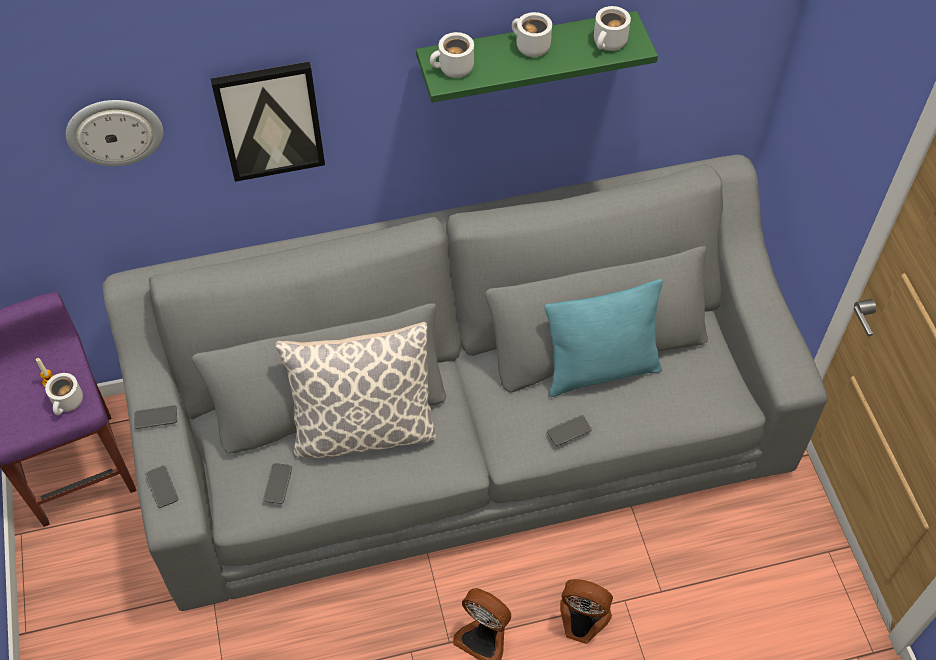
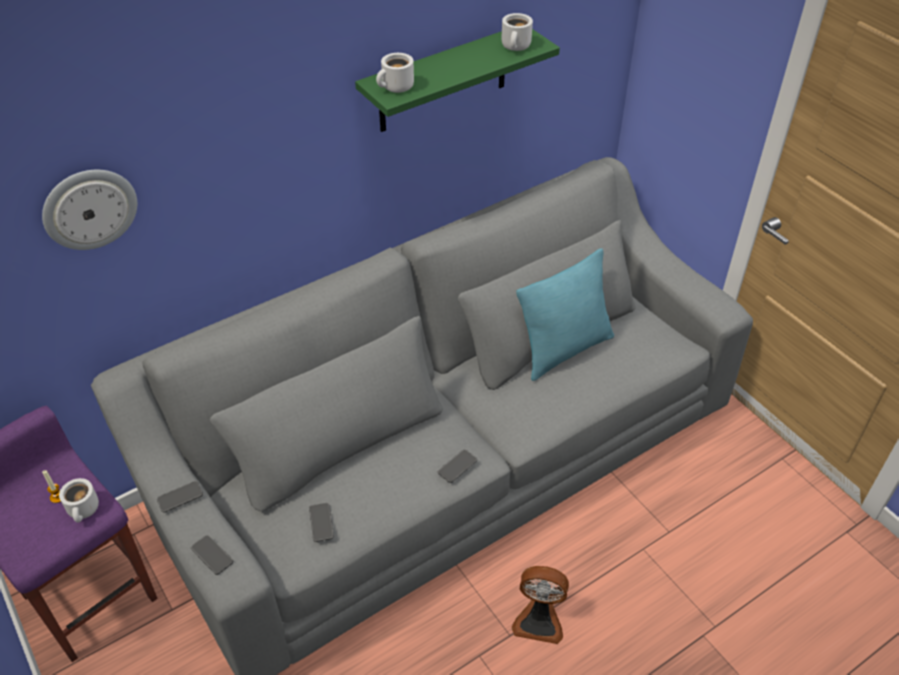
camera: 20 degrees left, 10 degrees down
(270, 120) = (233, 176): picture -> none
(363, 428) = (381, 452): pillow -> none
(529, 47) = (452, 61): white mug -> none
(569, 431) = (562, 402): phone -> phone (457, 466)
(582, 621) = (616, 578): fan -> none

